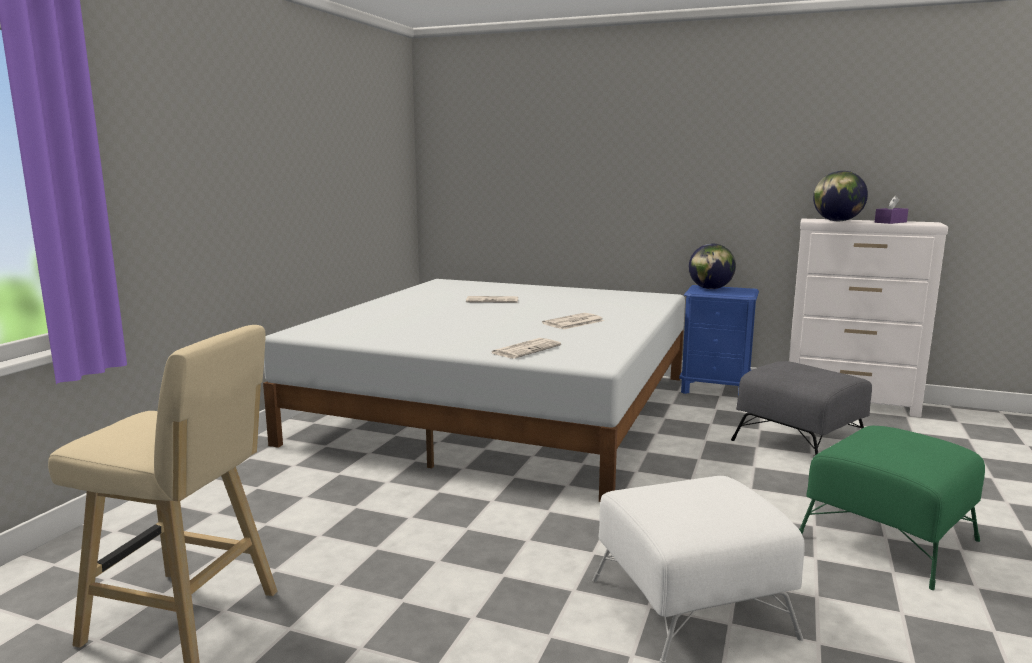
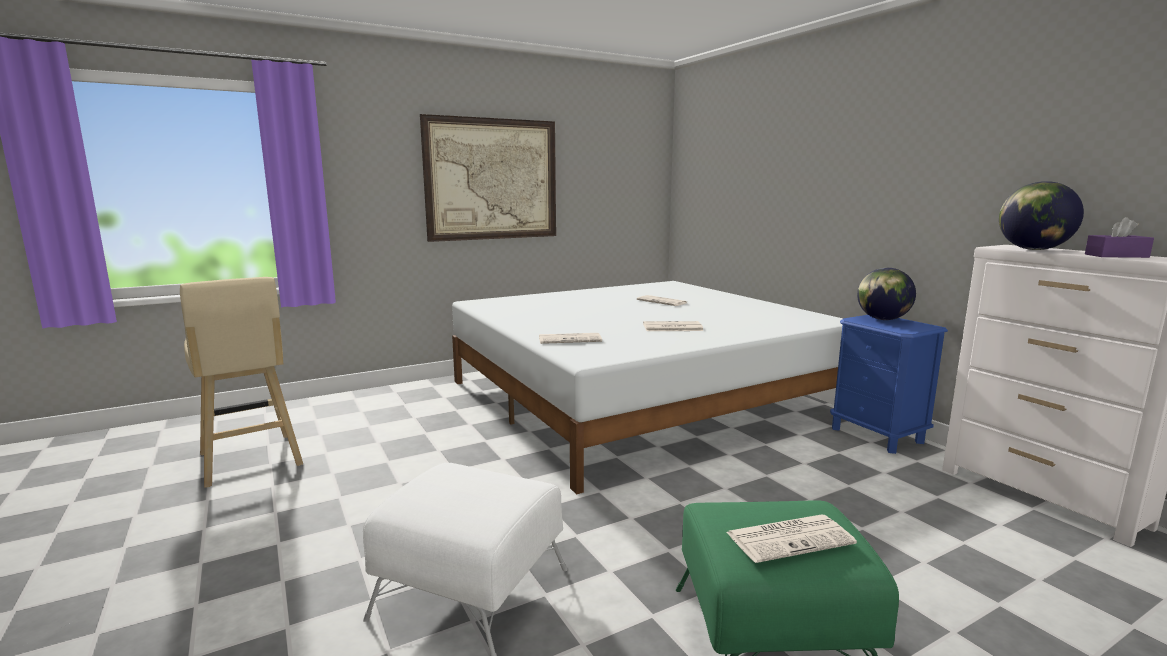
camera: 40 degrees right, 0 degrees up
(273, 167) = (492, 179): none -> picture
(800, 443) = (870, 513): grey ottoman -> none
(916, 449) = (790, 538): none -> newspaper

